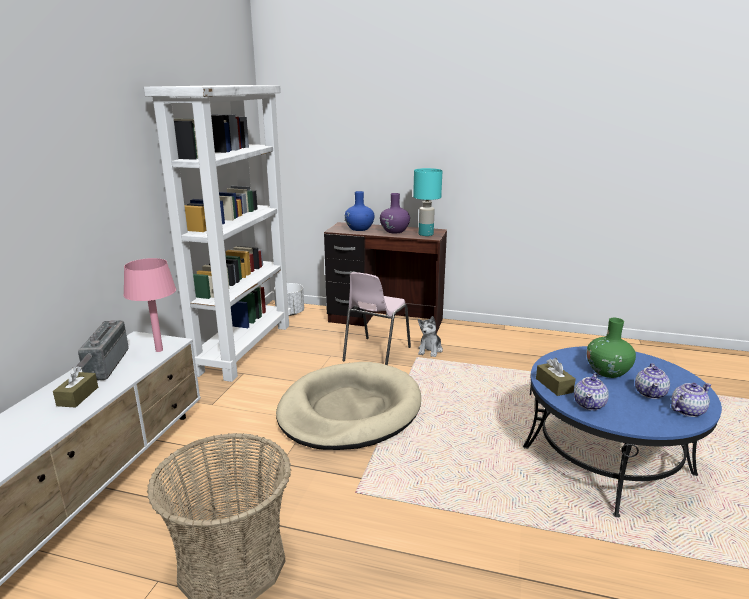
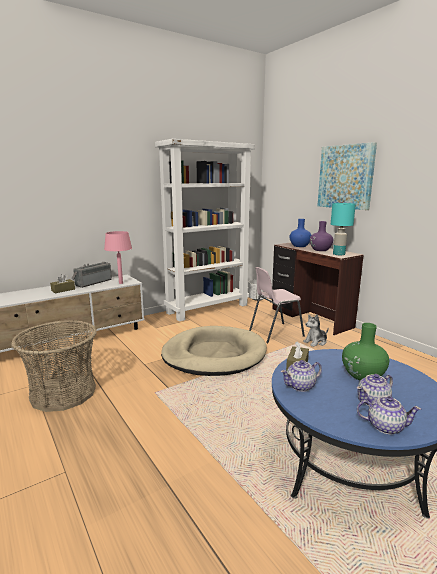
camera: 40 degrees right, 5 degrees down
(412, 133) = (345, 177): none -> picture

